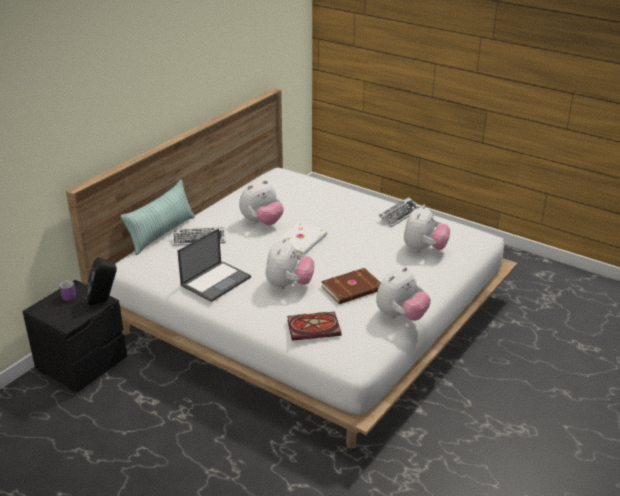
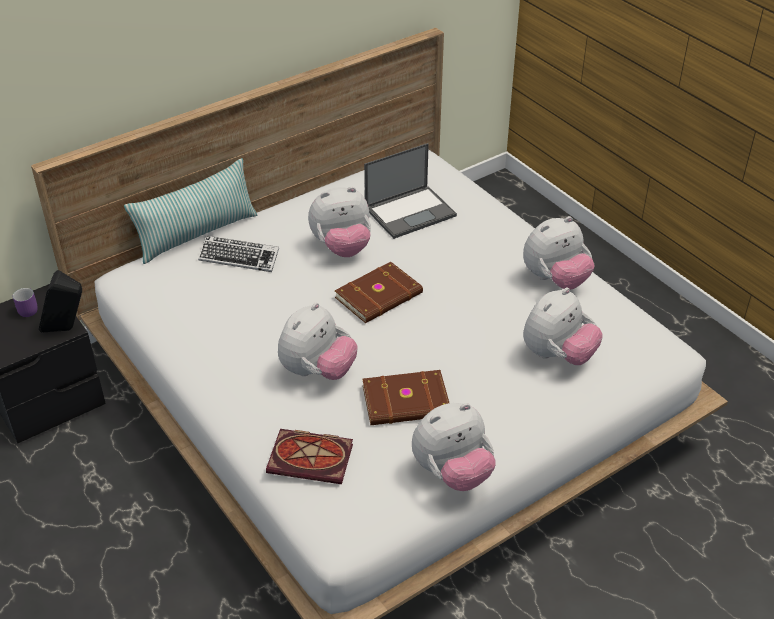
camera: 20 degrees right, 10 degrees up
(216, 281) = (221, 337): laptop -> laptop (411, 211)
(302, 242) = (380, 296): white book -> brown book
(399, 215) = (555, 280): keyboard -> plush toy

